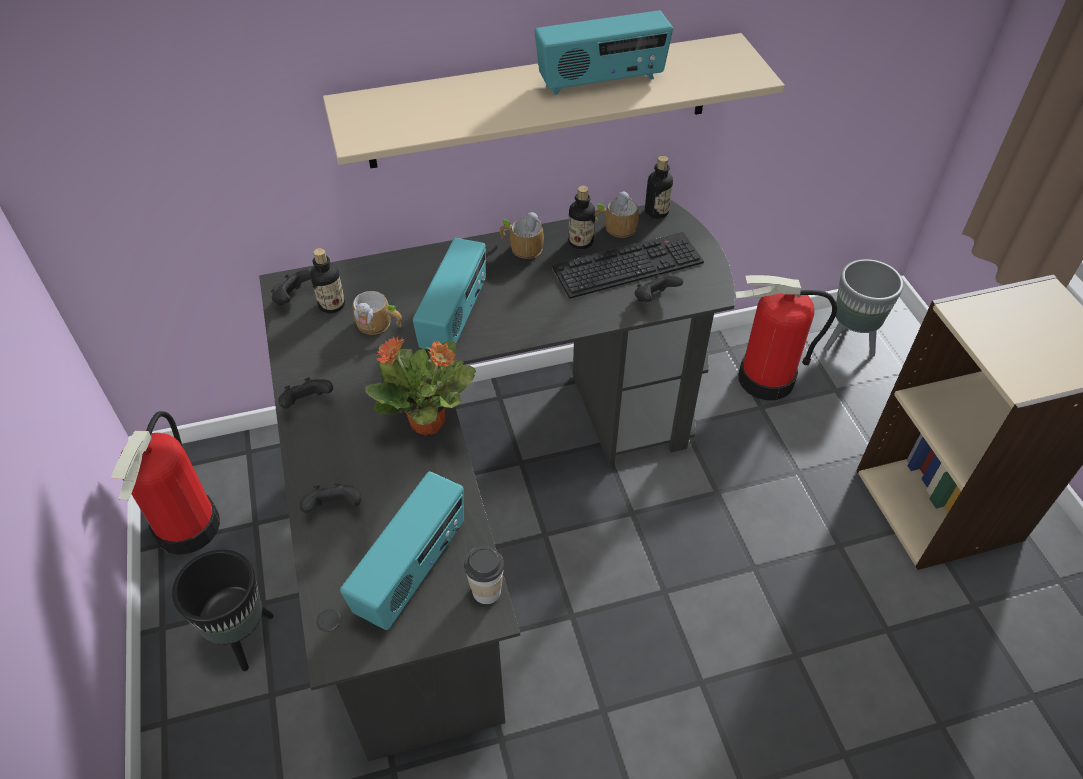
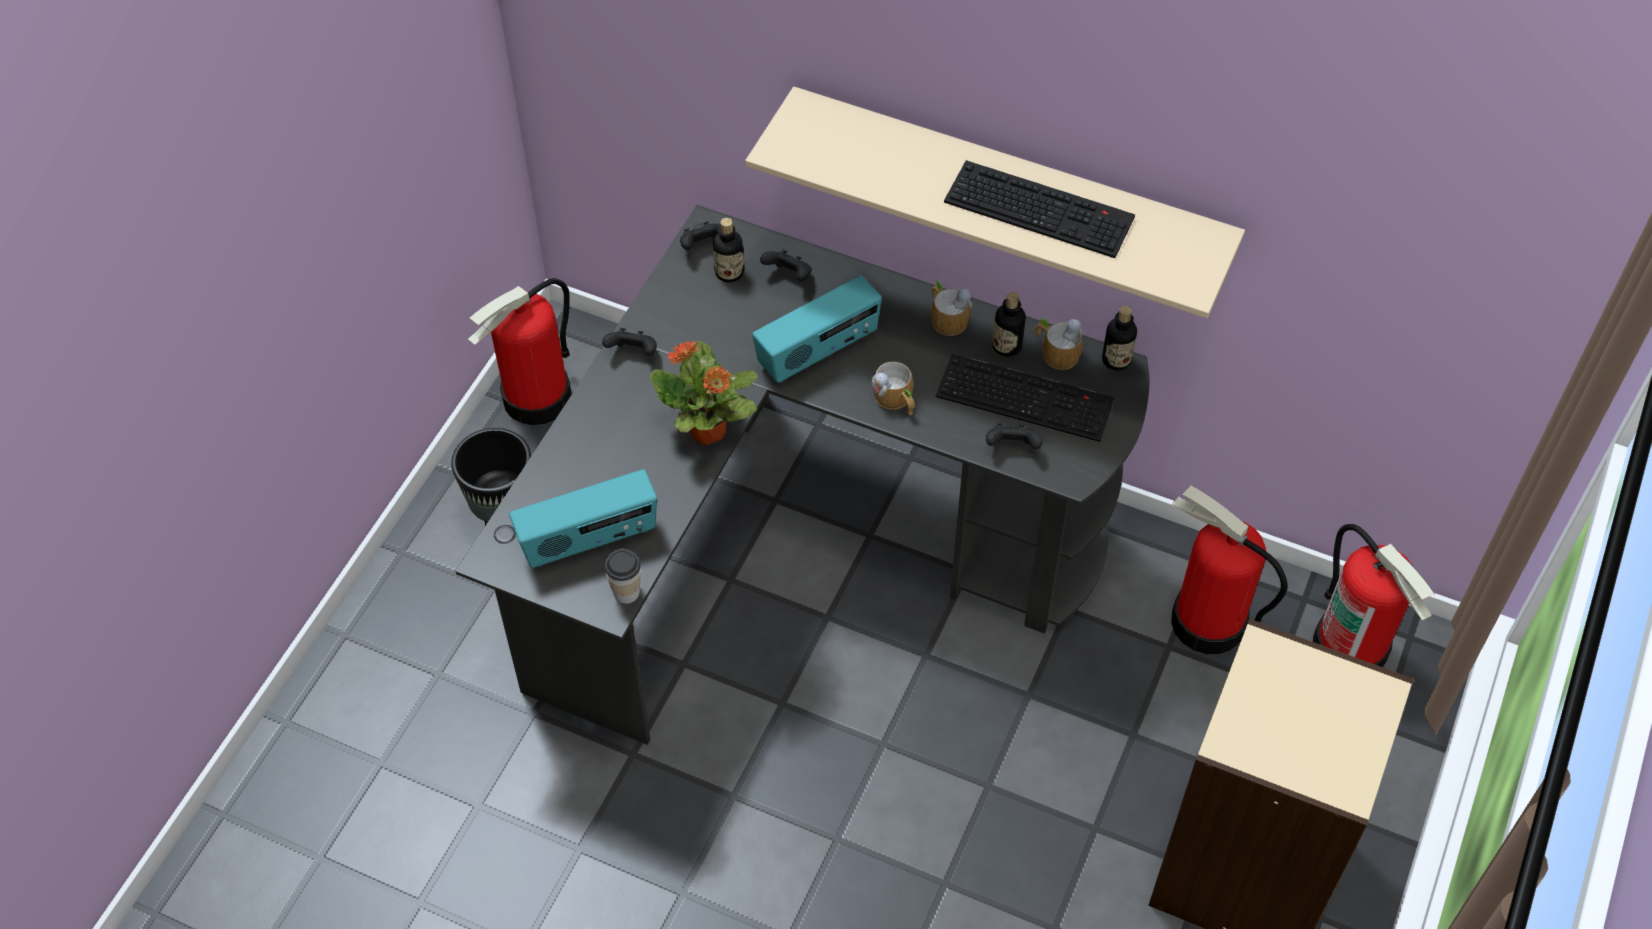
camera: 40 degrees right, 5 degrees up
(335, 508) = (579, 454): black game controller -> black game controller (789, 276)
(379, 325) = (750, 317): mug -> mug (896, 400)
(601, 81) = (1042, 209): radio -> keyboard
(849, 343) = (1351, 648): grey planter -> fire extinguisher

